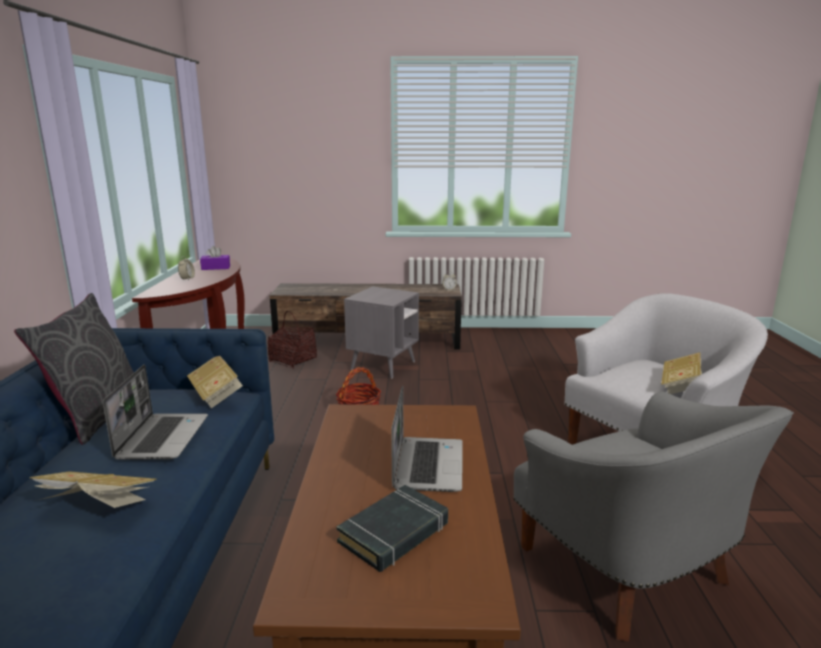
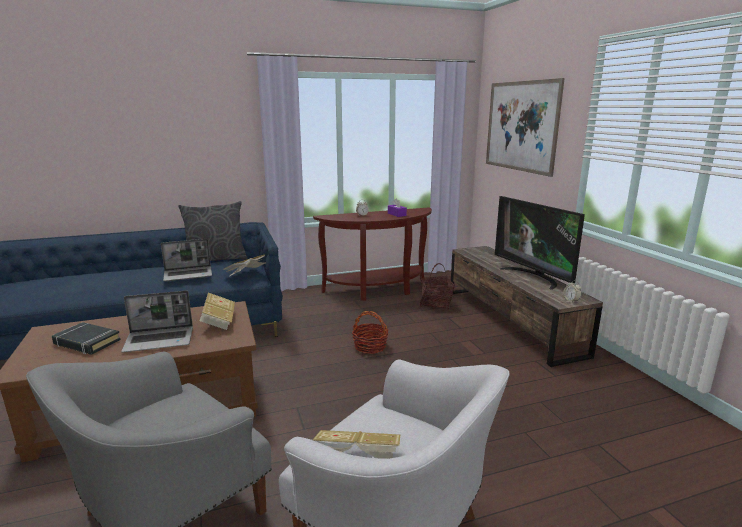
camera: 70 degrees right, 0 degrees up
(98, 506) = (126, 280): book -> book (219, 321)
(290, 142) = (520, 126): none -> picture
(383, 365) = (464, 337): grey side table -> none
(387, 287) = (533, 276): none -> television

